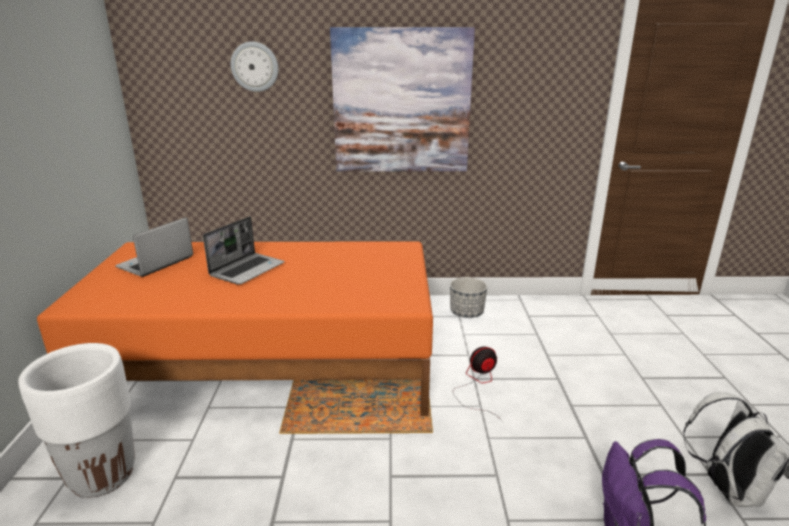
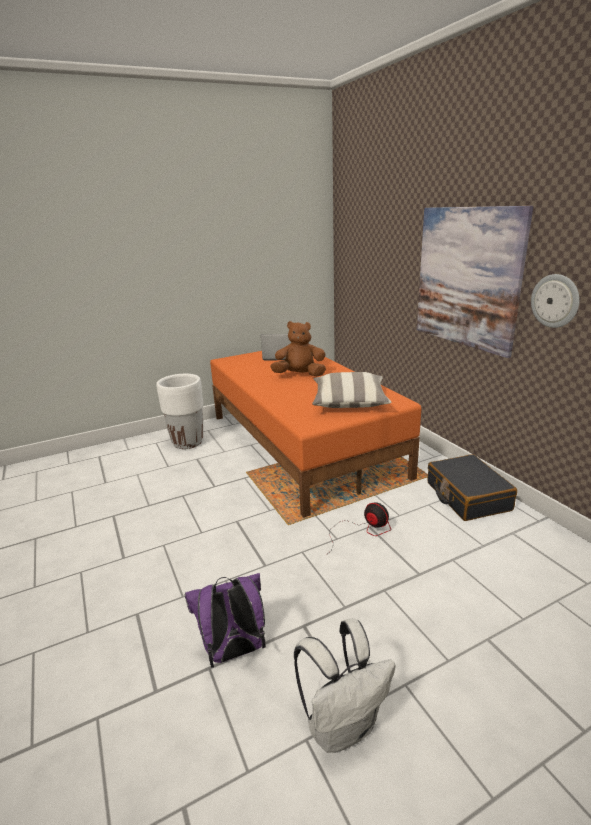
camera: 65 degrees right, 0 degrees up
(247, 269) = (300, 375): laptop -> brown plush toy
(255, 66) = (385, 238): wall clock -> wall clock (555, 301)
(373, 266) = (349, 402): none -> pillow
(467, 312) = (467, 496): planter -> black suitcase

